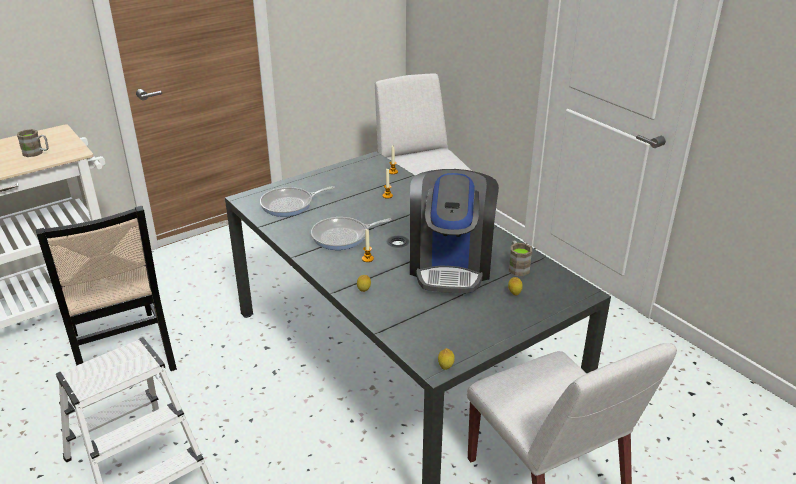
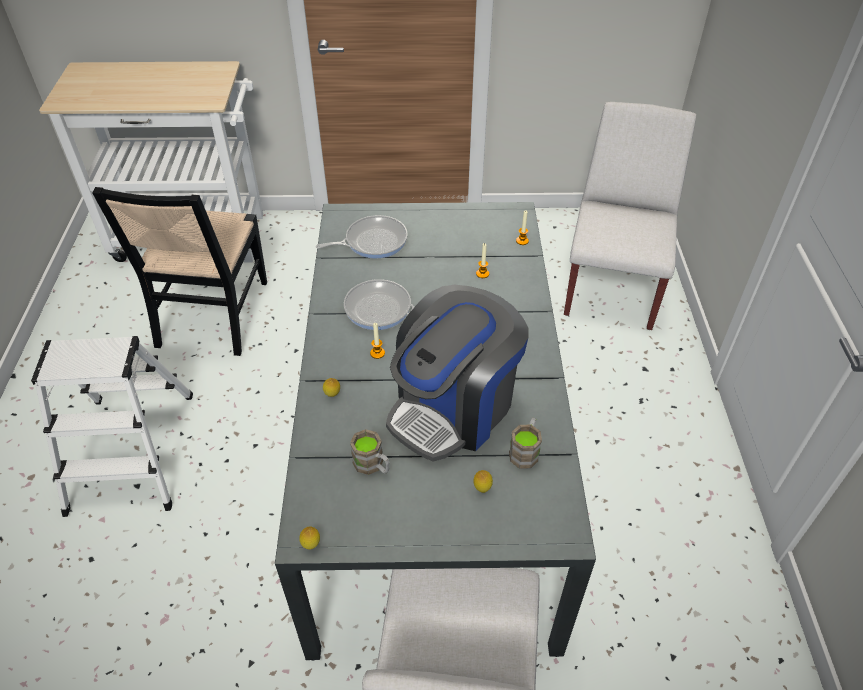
camera: 35 degrees right, 15 degrees up
(37, 153) = (181, 90): brown mug -> brown mug (373, 465)
(290, 205) = (372, 241): frying pan -> frying pan turned 150 degrees clockwise

